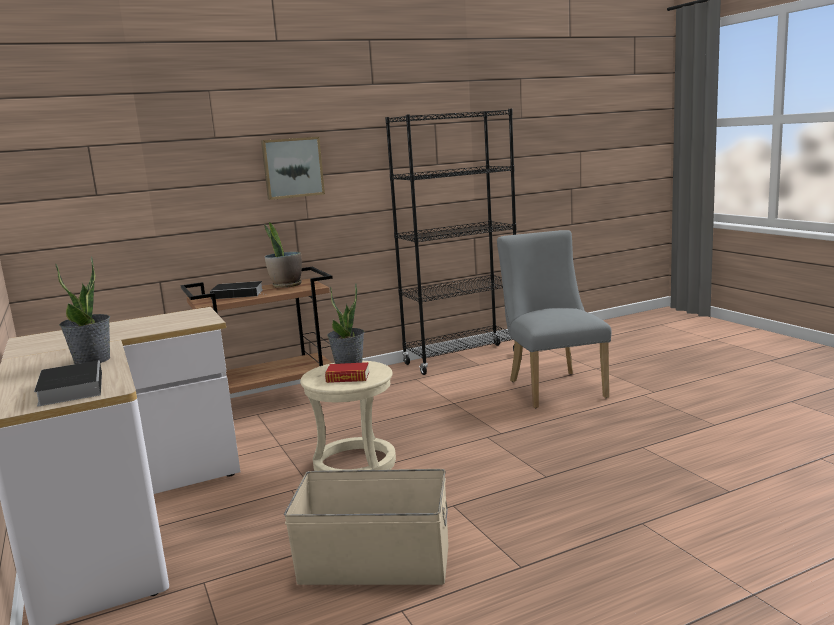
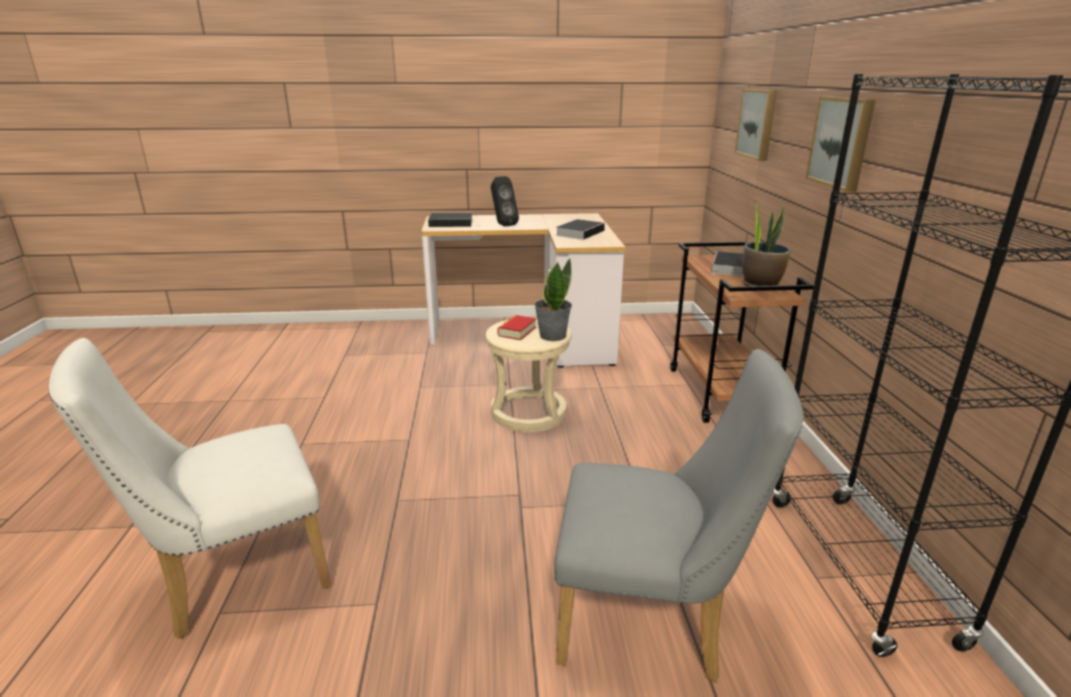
camera: 110 degrees right, 10 degrees up
(92, 360) = (502, 225): potted plant -> black speaker
(140, 178) = (758, 124): none -> picture
(144, 326) = (580, 232): none -> book
(375, 564) = (376, 397): beige storage box -> none
(703, 502) = (233, 577): none -> white chair

